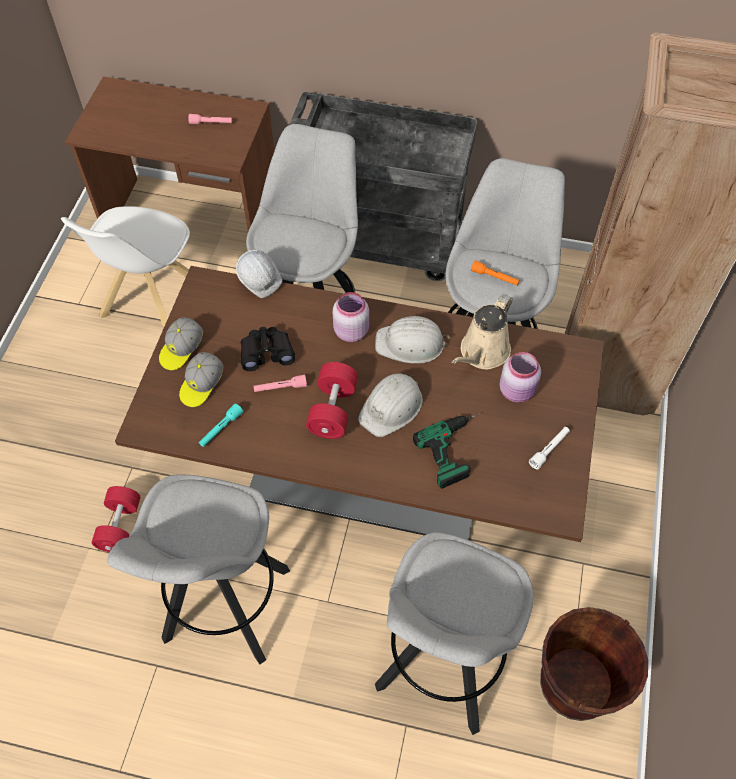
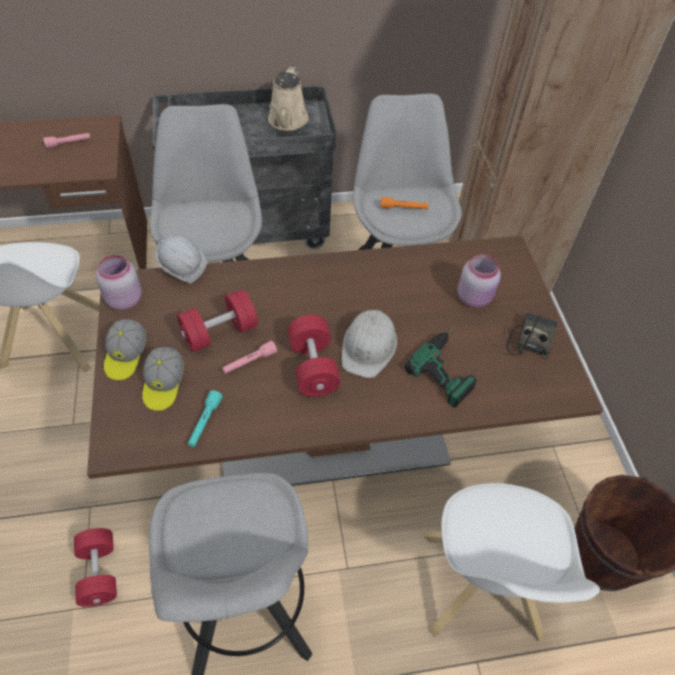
camera: 25 degrees left, 5 degrees down
(266, 352) = (219, 332): black binoculars -> red dumbbell
(351, 330) = (294, 288): pink jar -> pink jar (124, 299)
(410, 344) = (357, 284): white hard hat -> none
(441, 666) = (481, 589): grey stool -> white chair
(482, 353) = (426, 274): beige watering can -> beige watering can (287, 121)
(549, 449) = (530, 340): white flashlight -> radio

